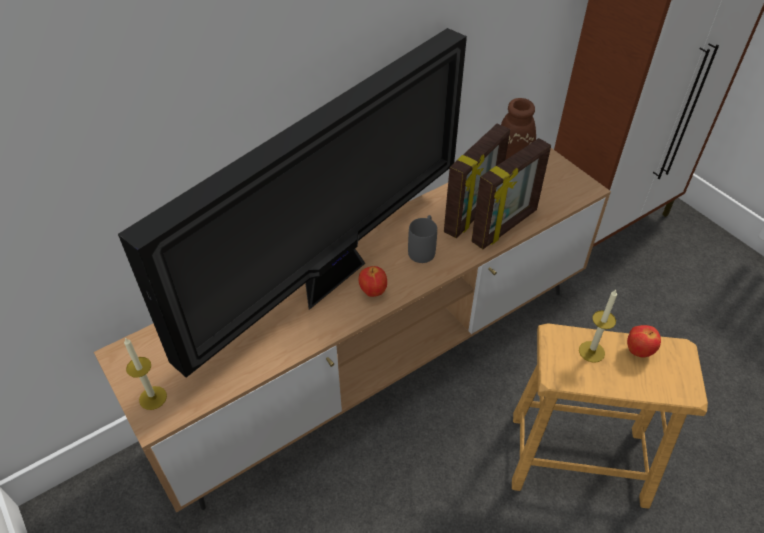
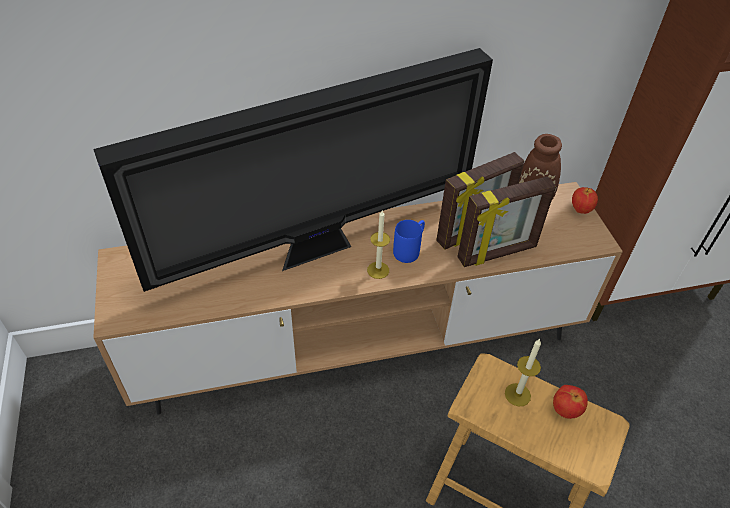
camera: 20 degrees right, 0 degrees up
(153, 398) = (122, 301): candle -> candle (378, 270)
(372, 292) = (344, 273): apple -> apple (580, 210)
(423, 248) = (410, 249): grey mug -> blue mug

